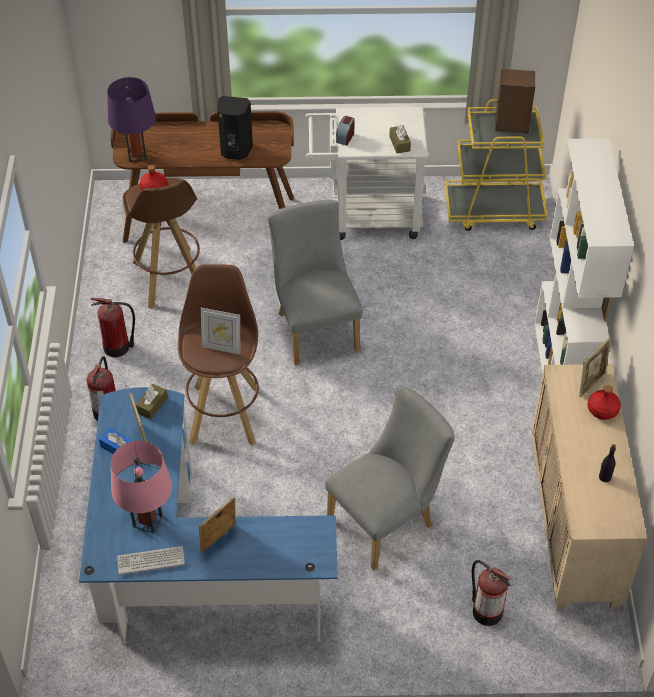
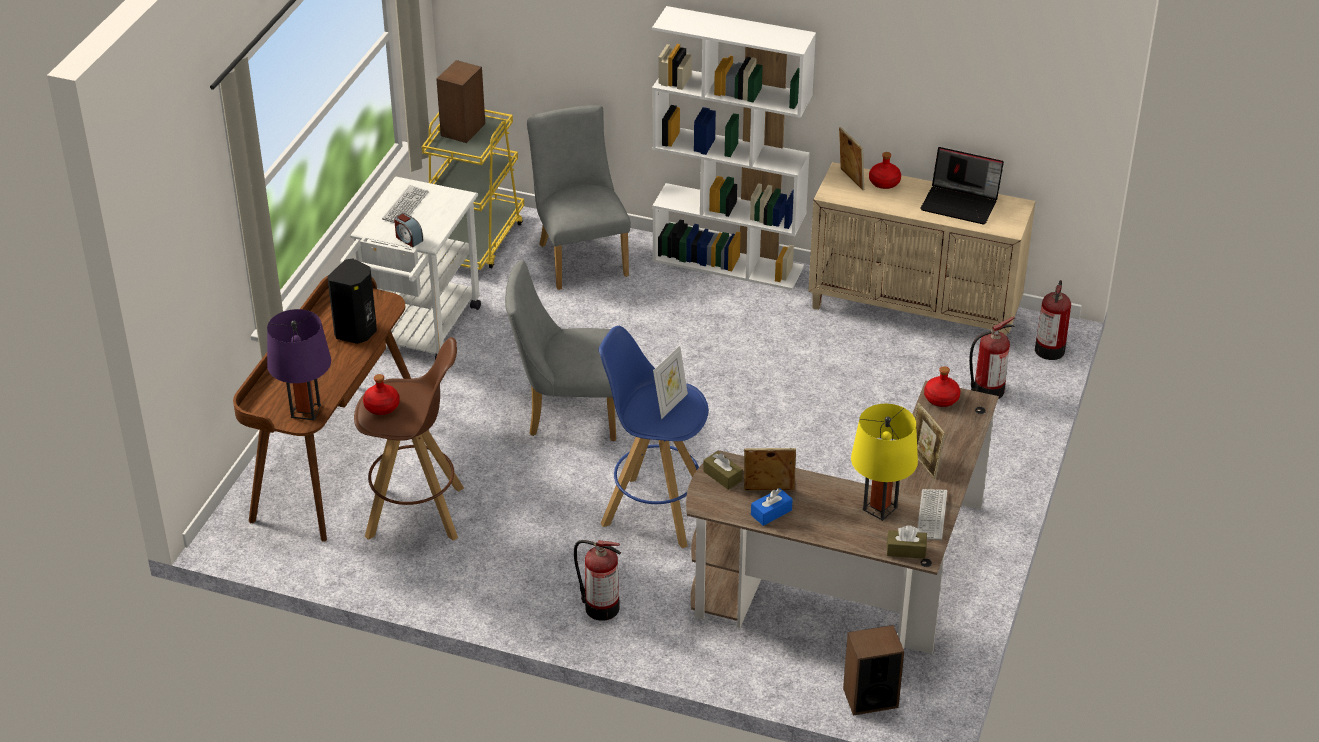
camera: 70 degrees left, 10 degrees down
(59, 612) = (870, 698): none -> speaker
(118, 347) = (503, 578): fire extinguisher -> fire extinguisher (1050, 349)
(147, 521) = (880, 508): pink table lamp -> yellow table lamp
(185, 570) = (856, 586): blue desk -> brown desk
(225, 413) = (655, 511): brown stool -> blue stool
(314, 532) = (940, 398): none -> red bottle
(386, 123) = (405, 206): none -> keyboard
(387, 520) = (855, 426): grey chair -> grey chair (580, 256)
(399, 143) = (445, 205): brown tissue box -> brown tissue box (906, 550)
(604, 477) = (961, 203): black bottle -> laptop

